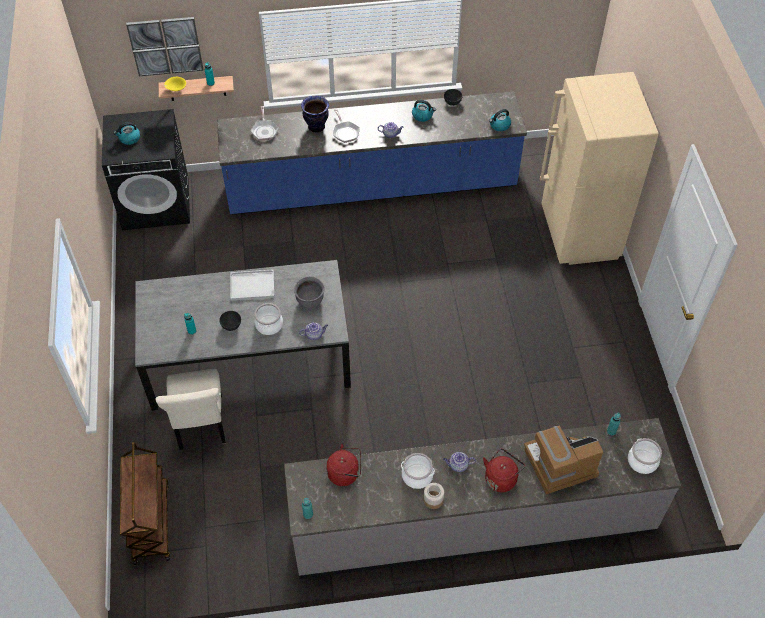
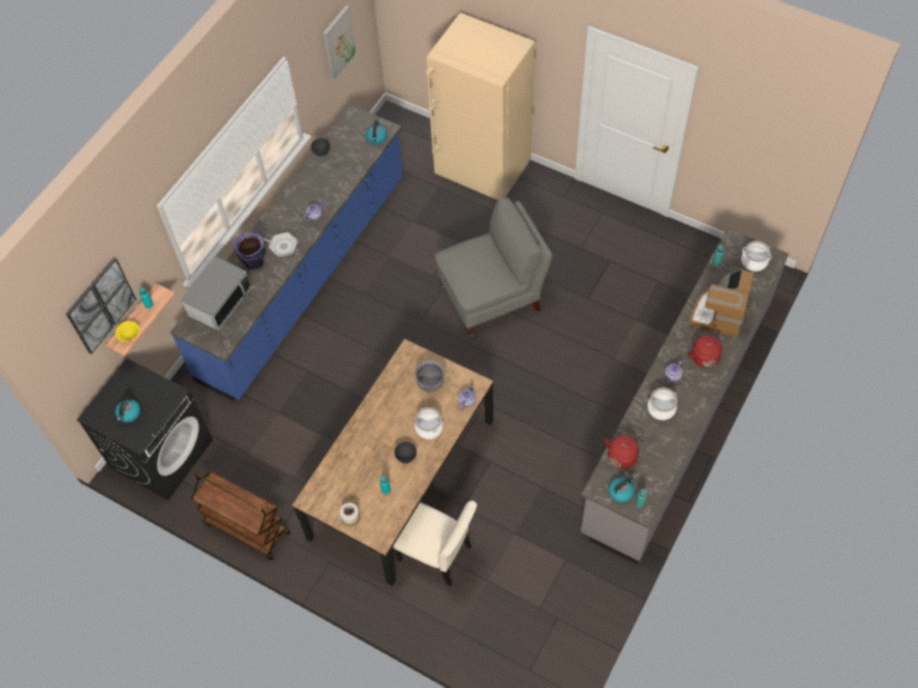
camera: 50 degrees left, 5 degrees up
(151, 522) = (503, 648): brown cart -> brown cart (246, 528)
(249, 358) = (401, 477): grey dining table -> brown dining table
(253, 285) = (377, 415): white tray -> none
(264, 130) = (220, 303): frying pan -> microwave
(422, 115) = (315, 181): kettle -> kettle (621, 491)
(433, 500) = (689, 411): jar -> jar (350, 518)
(465, 316) = (492, 297): none -> grey chair
(537, 32) = (338, 42): none -> picture

